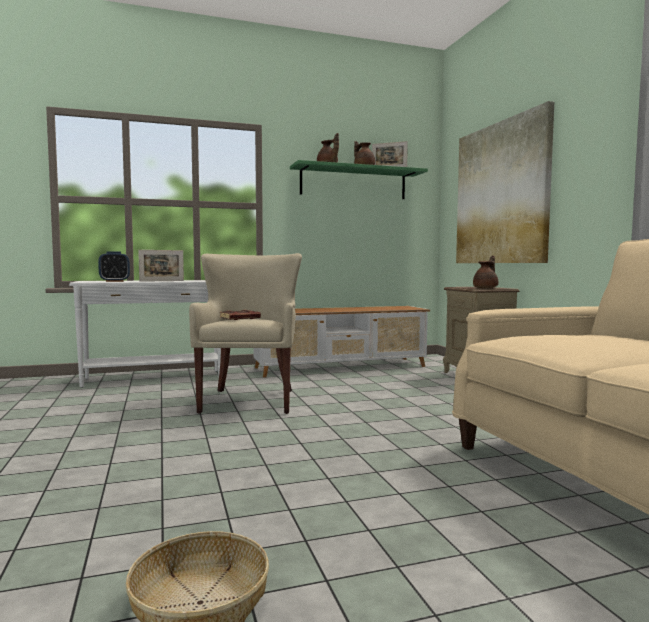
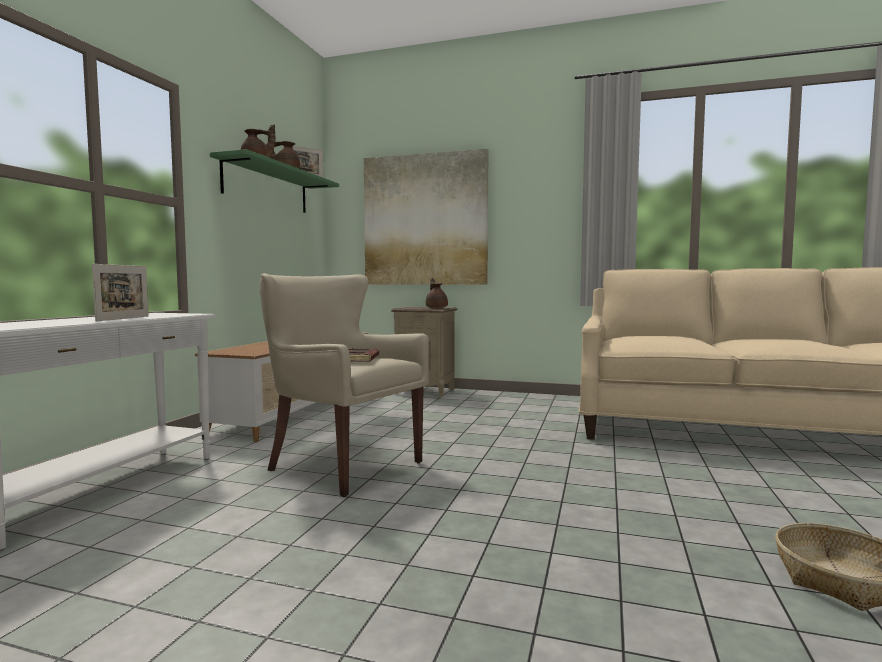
camera: 55 degrees left, 0 degrees up
(114, 281) = (49, 324): alarm clock -> none

